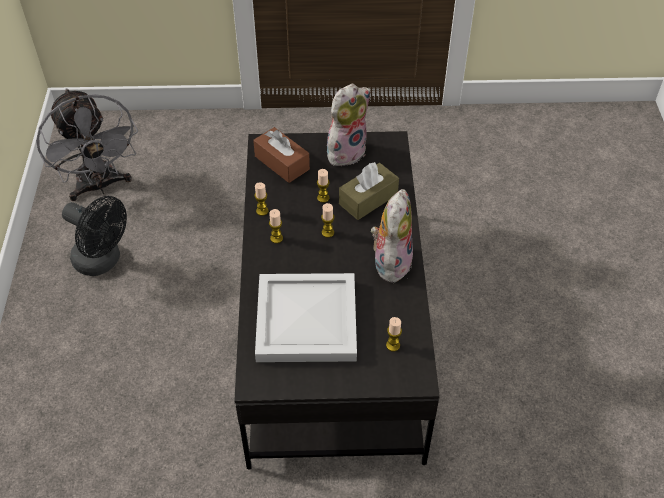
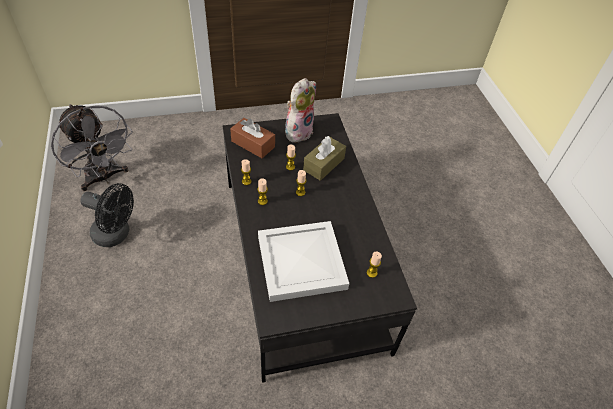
camera: 15 degrees left, 0 degrees up
(390, 261) = (352, 209): plush toy -> none

